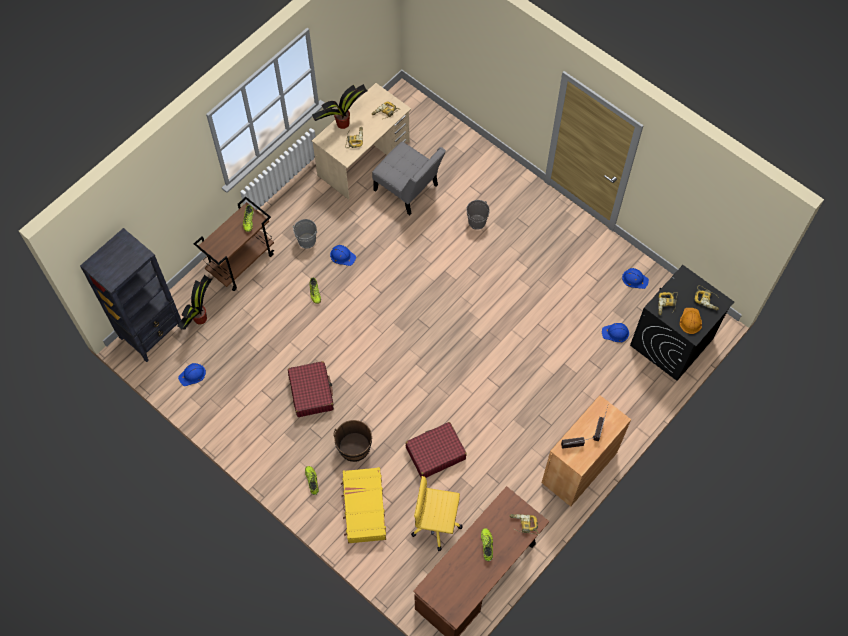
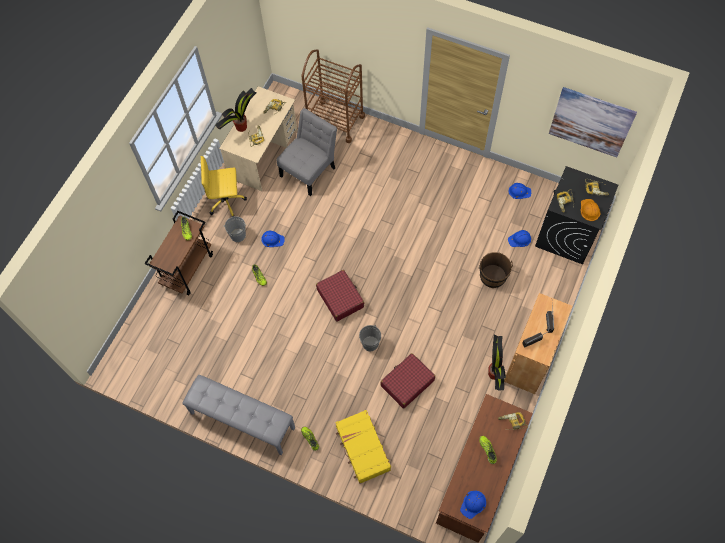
camera: 15 degrees left, 0 degrees up
(152, 333) = (128, 351): black bookcase -> none
(192, 375) = (175, 378): blue hard hat -> blue hard hat (473, 504)
(200, 317) = (167, 326): potted plant -> potted plant (494, 373)
(247, 440) = (242, 421): none -> grey bench
(311, 392) = (284, 362): red suitcase -> red suitcase (340, 298)
(354, 447) = (337, 398): brown bucket -> brown bucket (492, 276)
(408, 190) = (310, 170): grey chair -> grey chair turned 75 degrees counterclockwise
(436, 523) = (429, 443): yellow office chair -> yellow office chair (227, 201)
(455, 143) = (335, 121): none -> brown cart
(477, 222) = (375, 180): grey bucket -> grey bucket (370, 343)
(719, 223) = (591, 122): none -> picture

